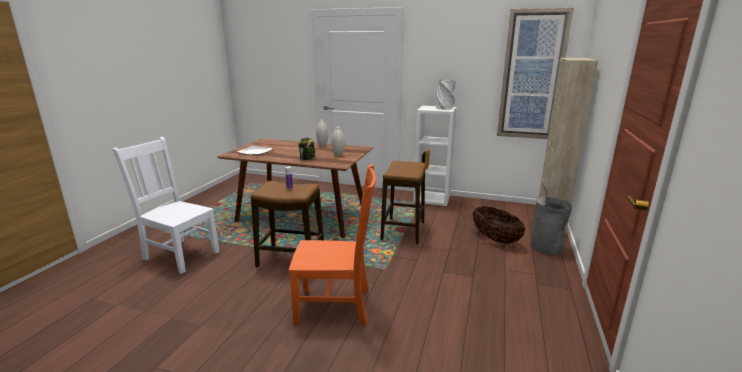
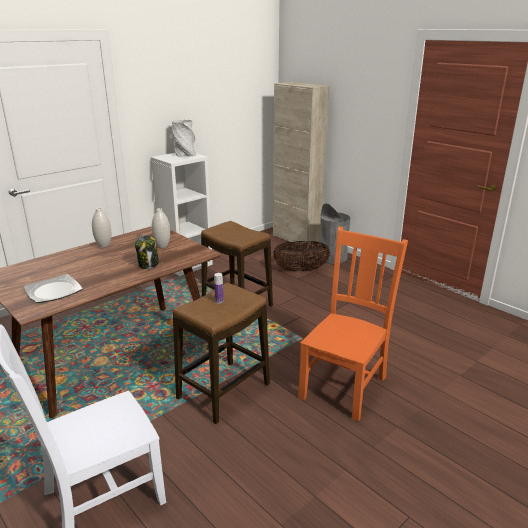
camera: 60 degrees left, 5 degrees up
(532, 76) = (244, 103): picture -> none

